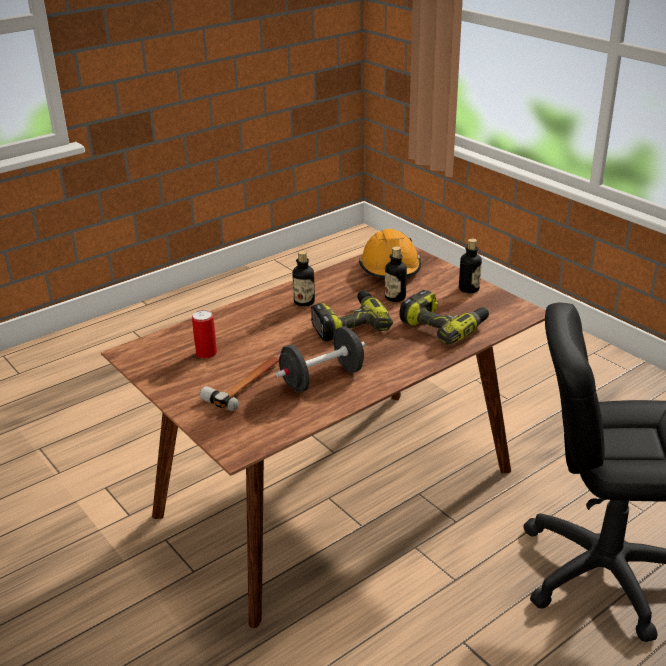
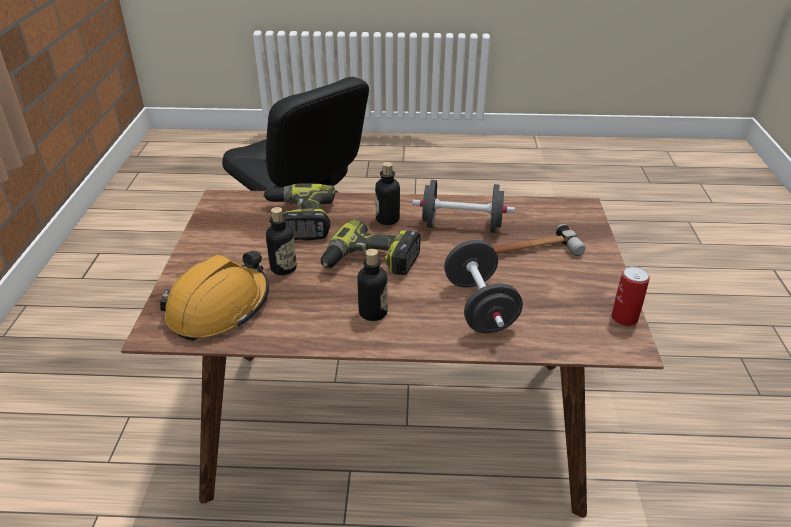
camera: 140 degrees left, 5 degrees up
(206, 353) = (541, 300): can -> can (624, 318)
(243, 332) = (479, 307): none -> black dumbbell
(469, 289) = (209, 241): bottle -> bottle (387, 219)

